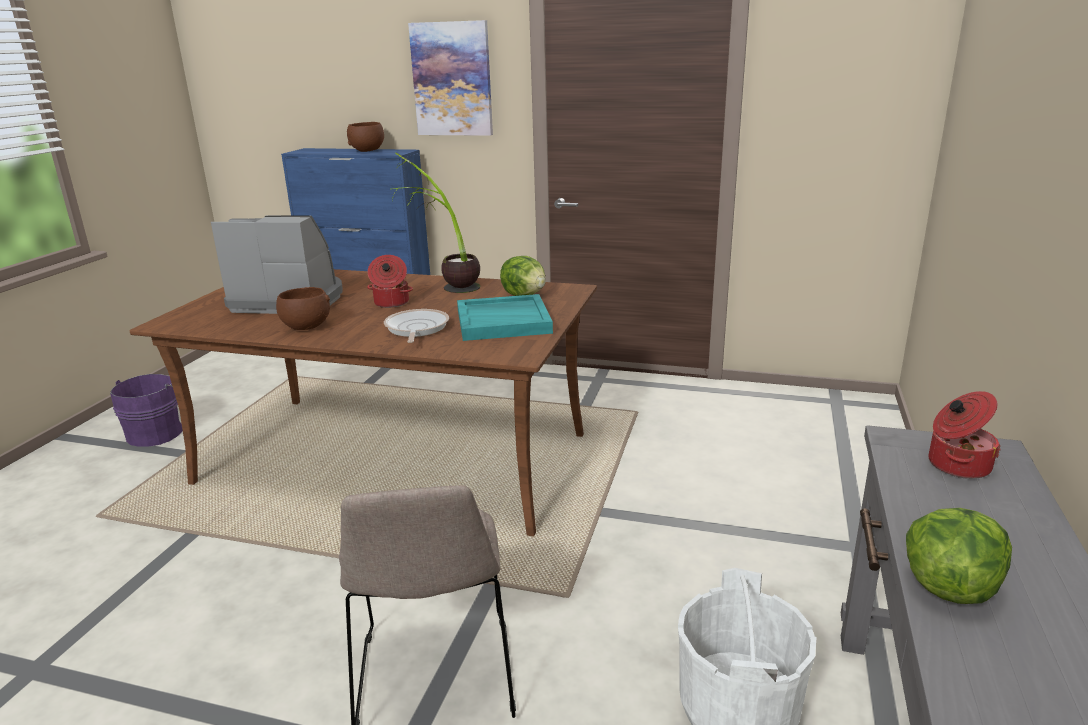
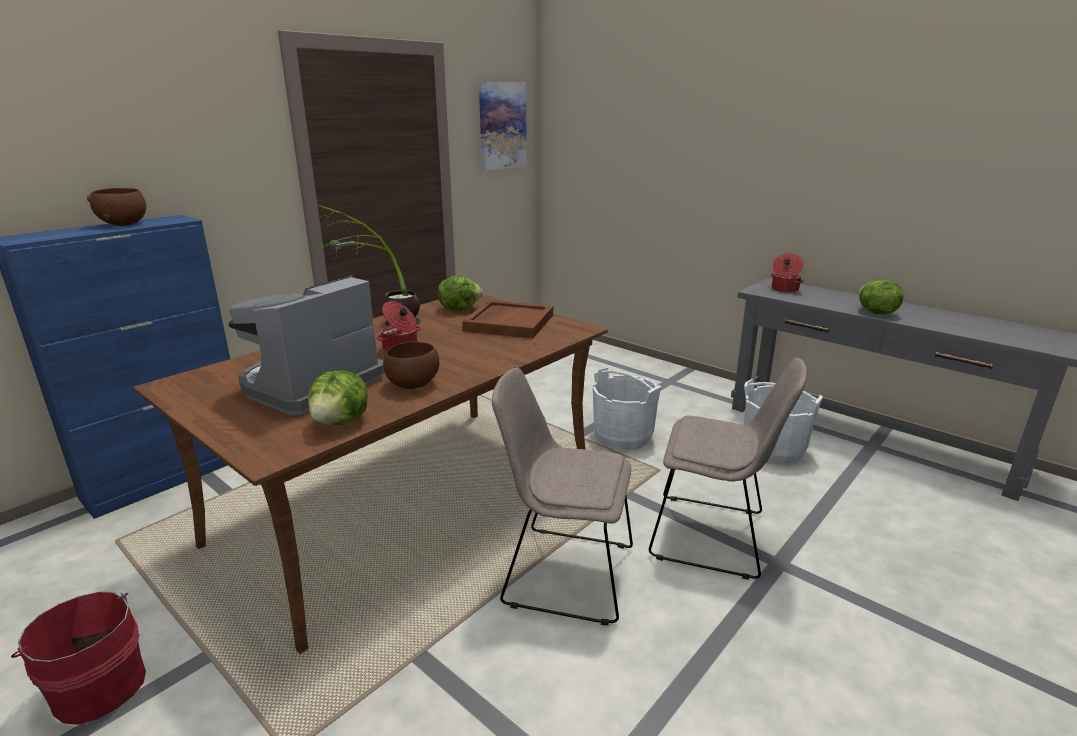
camera: 65 degrees left, 0 degrees up
(157, 433) = (98, 685): purple bucket -> red bucket
(222, 326) = (341, 422): none -> lettuce
(319, 576) = (563, 573): none -> beige chair
(416, 329) = (484, 348): frying pan -> none
(452, 79) = (208, 132): picture -> picture (502, 126)
(504, 321) = (509, 322): turquoise tray -> brown tray
(633, 545) = (623, 436): none -> white bucket

